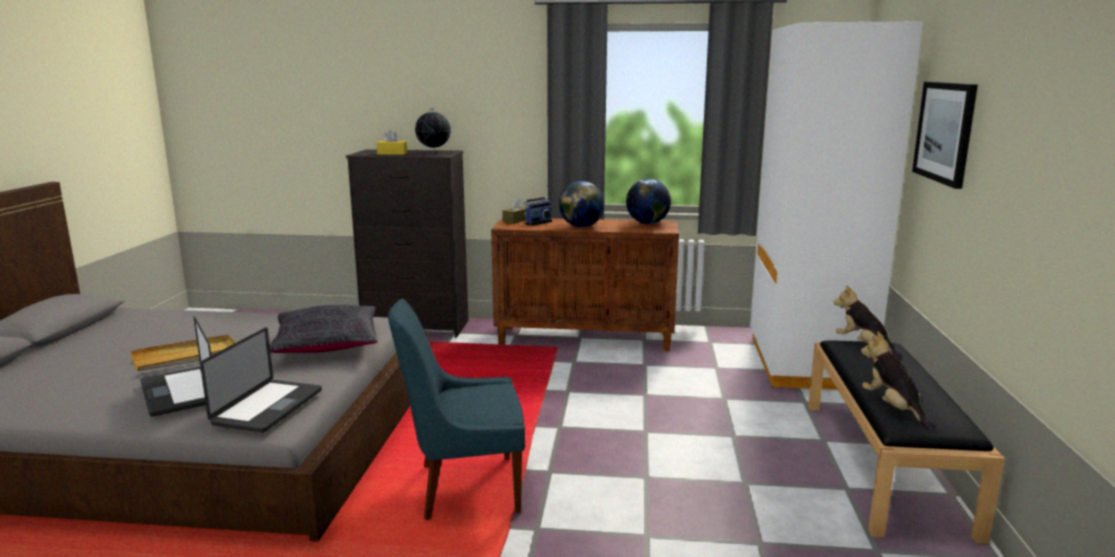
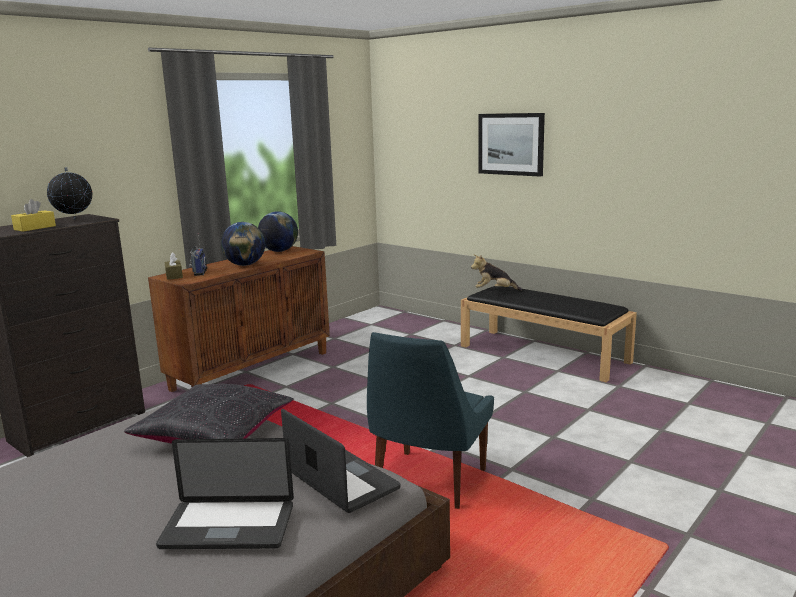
camera: 55 degrees left, 0 degrees up
(186, 356) = (108, 515): beige tray -> none
(806, 362) = (407, 327): white wardrobe -> none
(892, 408) = (576, 309): plush toy -> none

